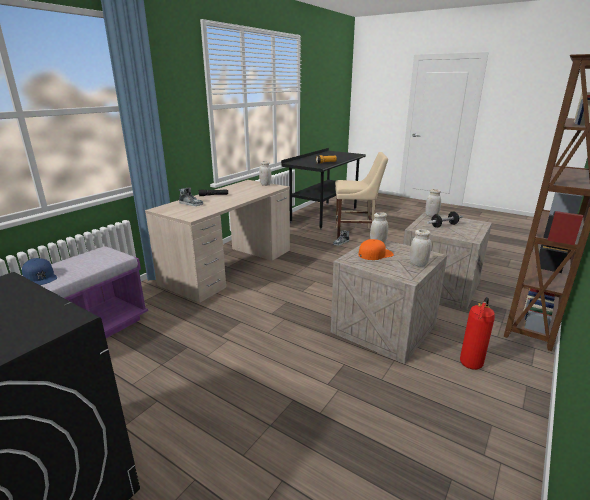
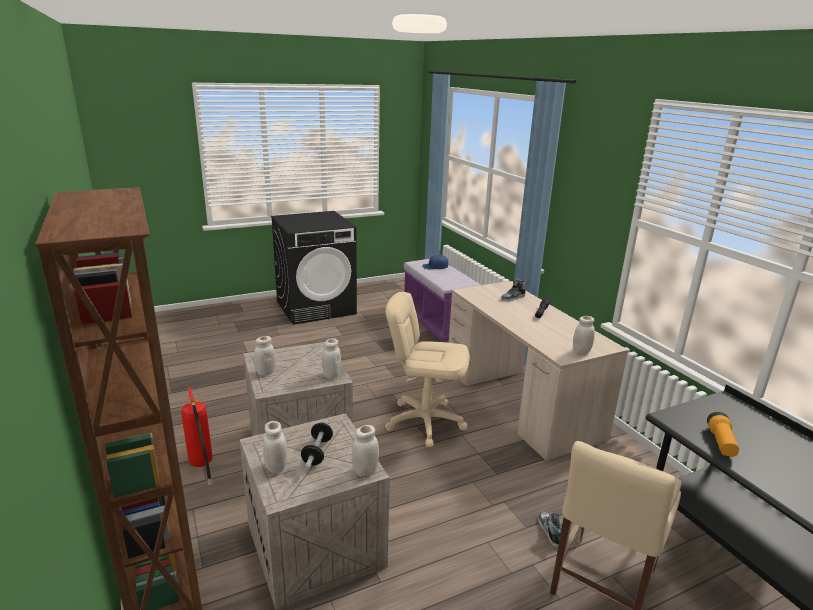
camera: 120 degrees right, 0 degrees up
(294, 289) = (425, 421): none -> beige office chair
(375, 254) = (313, 363): orange cap -> none
(471, 229) = (276, 467): none -> white jar

